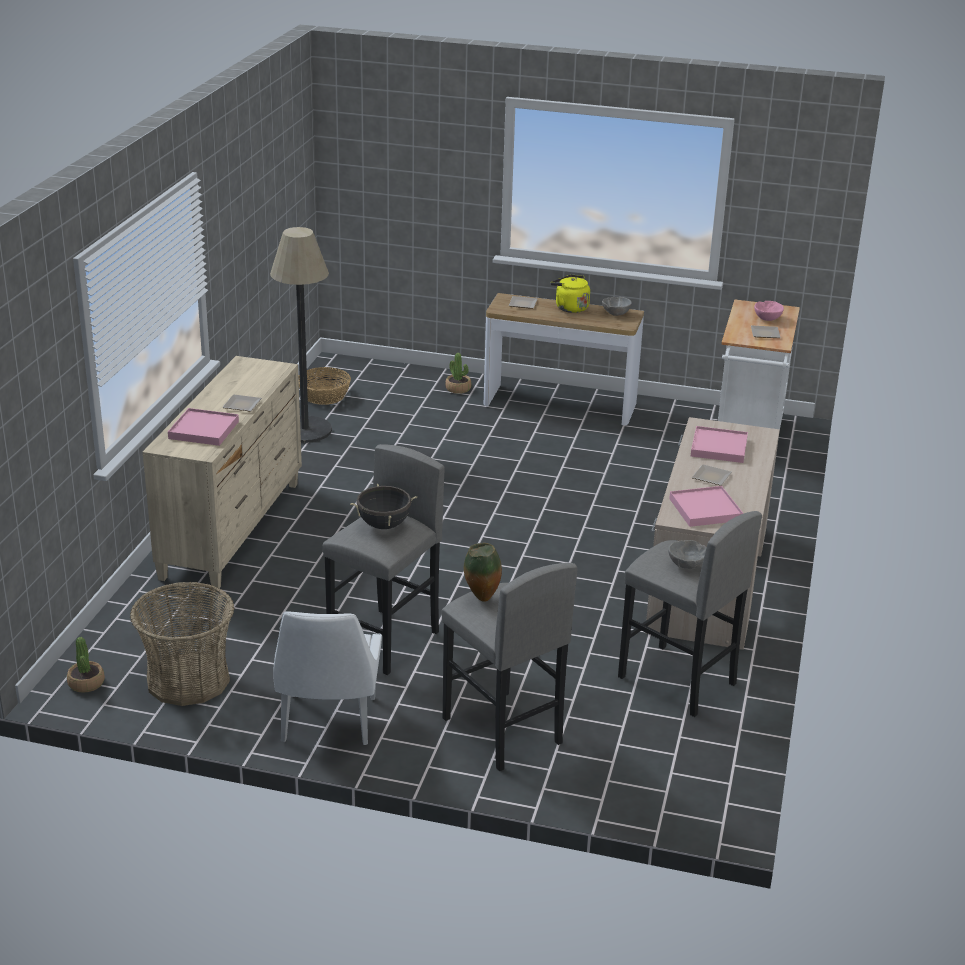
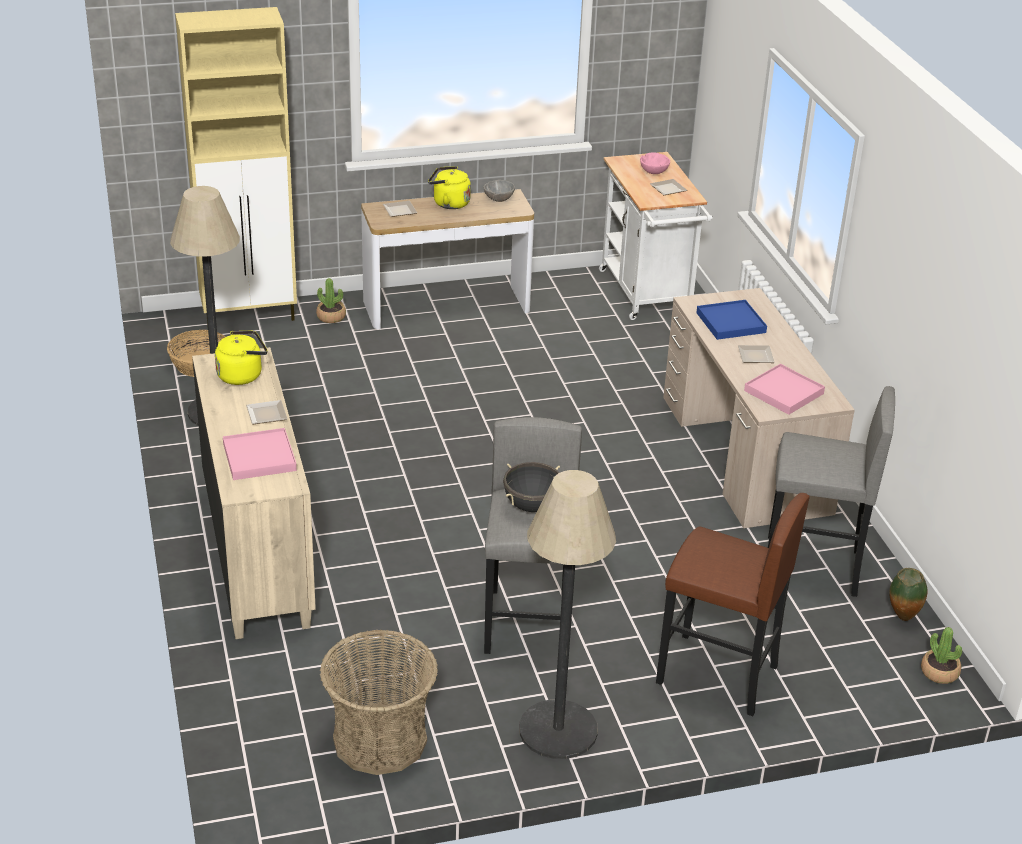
camera: 30 degrees left, 5 degrees up
(86, 683) = (278, 786): potted plant -> potted plant (939, 672)
(255, 376) = (242, 375): none -> yellow kettle
(328, 722) = (558, 730): white chair -> floor lamp
(396, 373) = (250, 315): none -> beige cabinet
(481, 599) = (700, 554): vase -> vase (902, 618)
(501, 731) = (717, 675): grey stool -> brown stool
(687, 565) = (830, 455): grey bowl -> none
(719, 447) = (731, 322): pink tray -> blue tray

